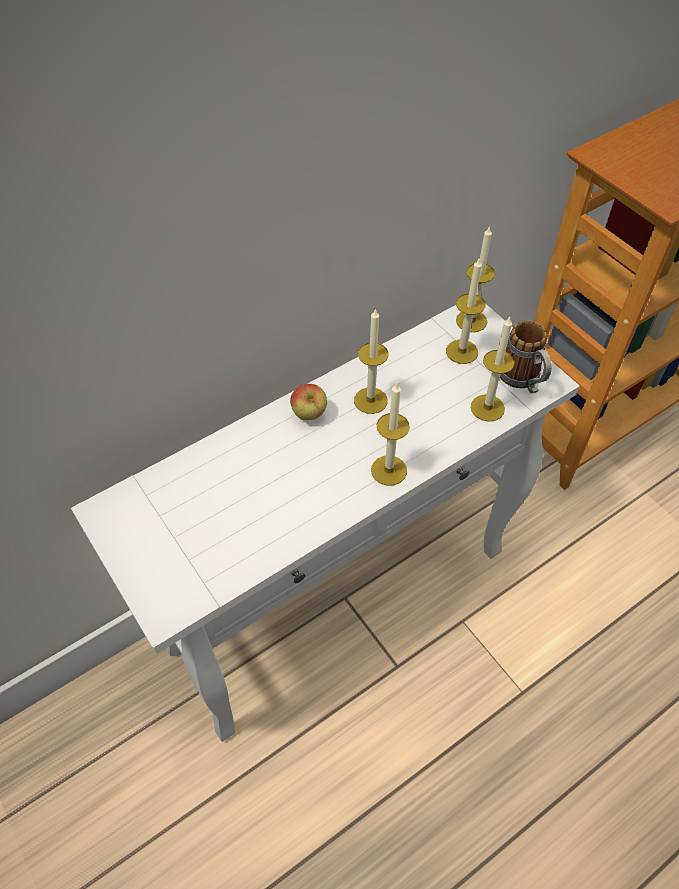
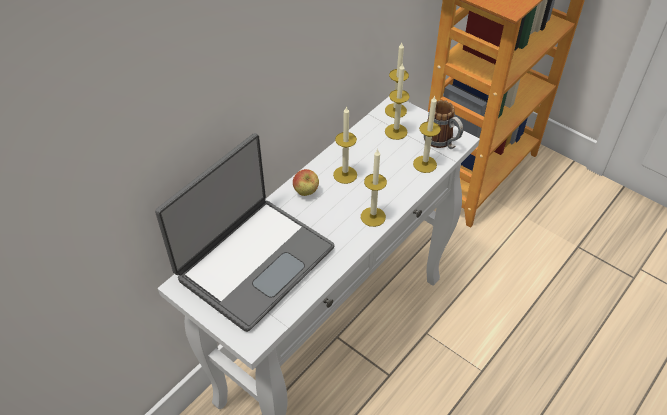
camera: 15 degrees left, 5 degrees down
(206, 499) = (254, 261): none -> laptop

